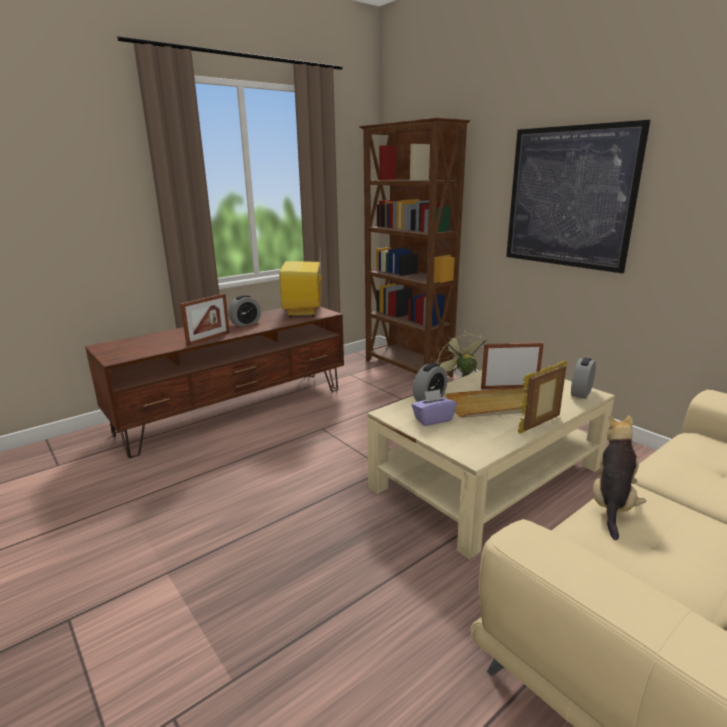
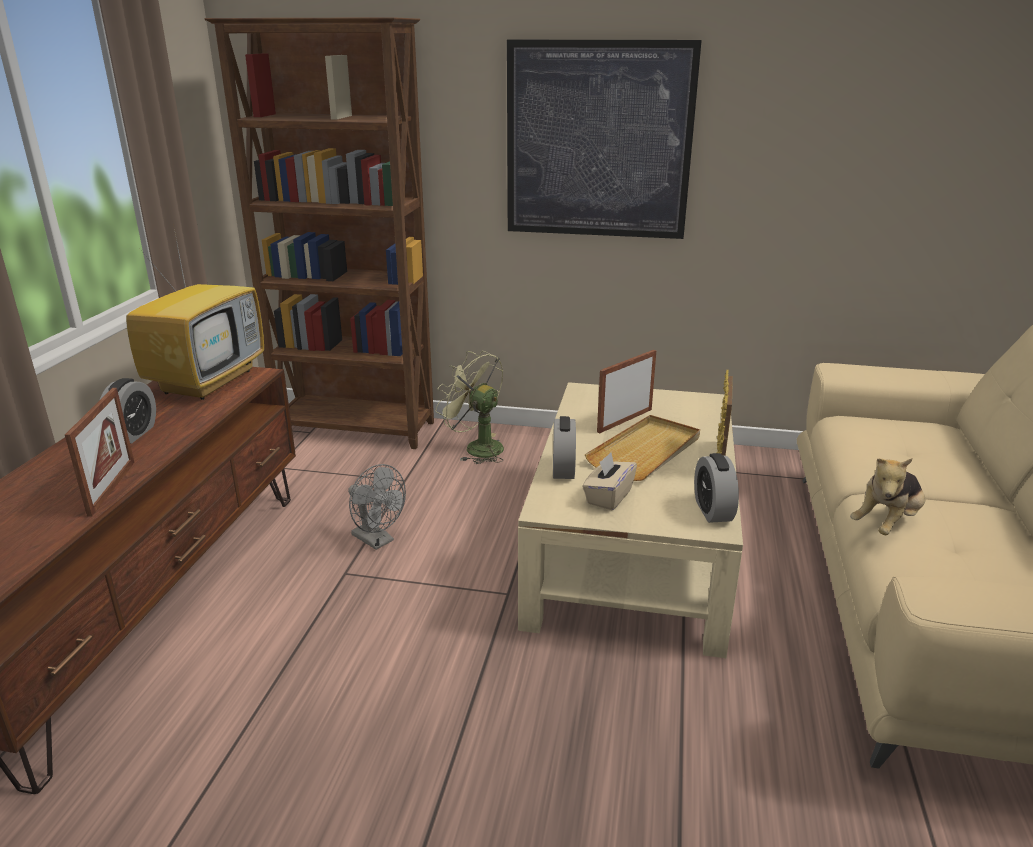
camera: 40 degrees left, 5 degrees up
(304, 311) = (208, 380): television -> television turned 120 degrees counterclockwise
(354, 420) = (377, 540): none -> grey fan
(433, 419) = (608, 497): purple tissue box -> beige tissue box
(581, 393) = (699, 402): alarm clock -> alarm clock (713, 511)
(612, 504) = (886, 523): plush toy -> plush toy turned 120 degrees counterclockwise

